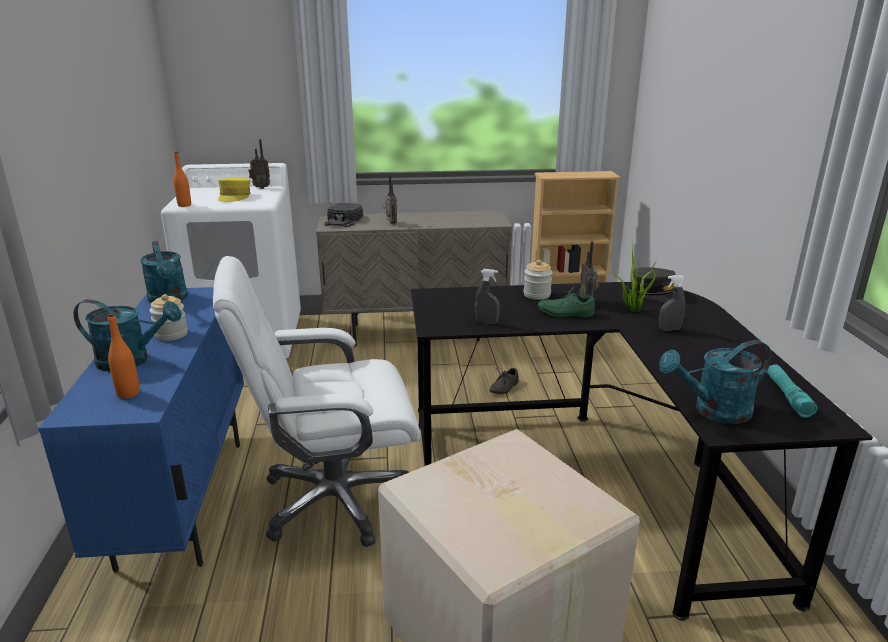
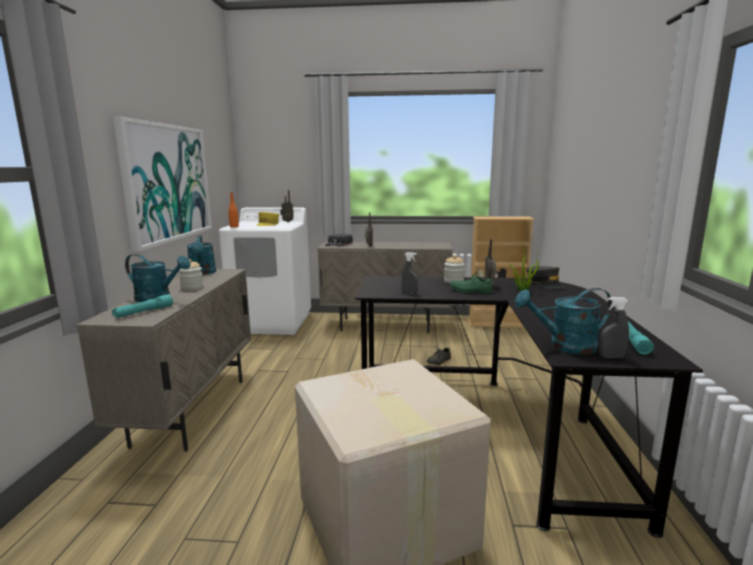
camera: 10 degrees right, 10 degrees down
(92, 158) = (168, 183): none -> picture
(128, 393) = (144, 312): orange bottle -> turquoise flashlight
(184, 500) = (192, 410): blue cabinet -> beige cabinet
(334, 499) = (293, 419): white office chair -> none
(669, 329) = (547, 302): grey spray bottle -> grey spray bottle (611, 357)

